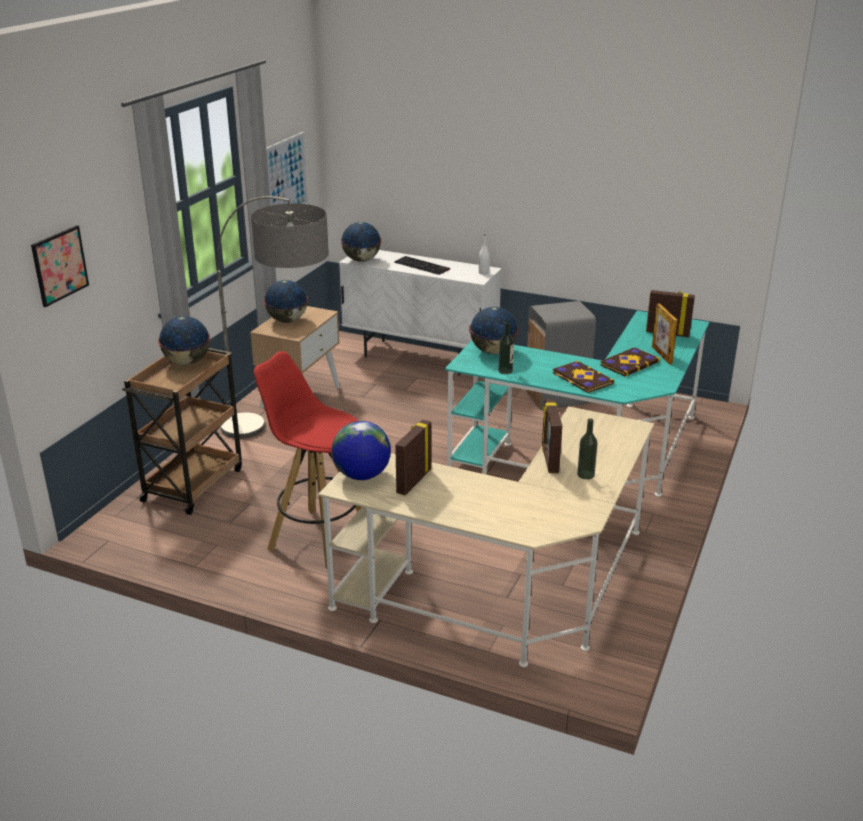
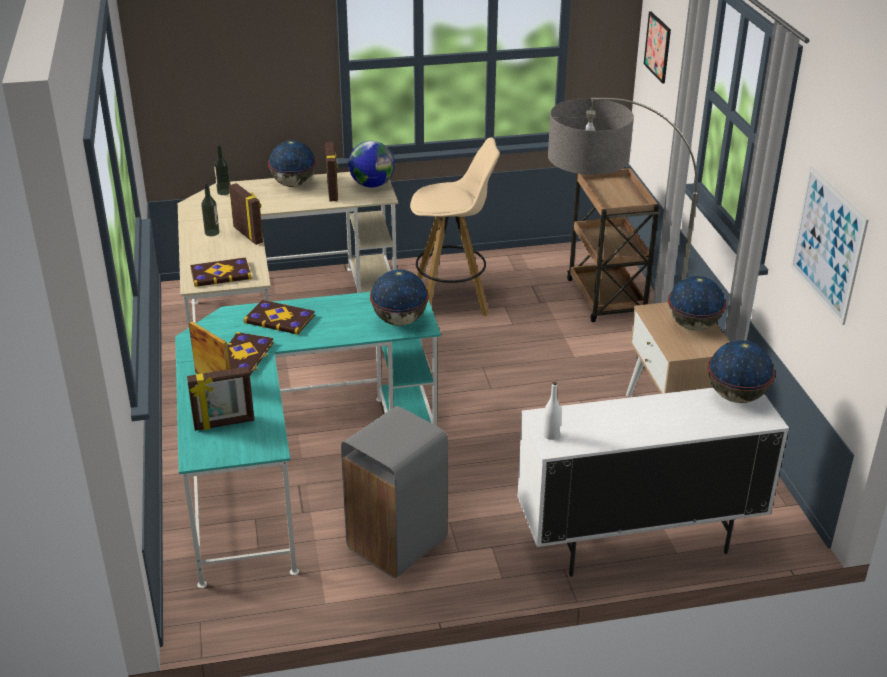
camera: 145 degrees right, 5 degrees up
(187, 362) = (631, 204): globe -> globe (293, 184)
(318, 538) = (452, 299): red stool -> beige stool
(423, 266) = (646, 418): keyboard -> none
(505, 371) = (362, 302): bottle -> bottle (224, 192)
(605, 429) = (220, 274): none -> book

